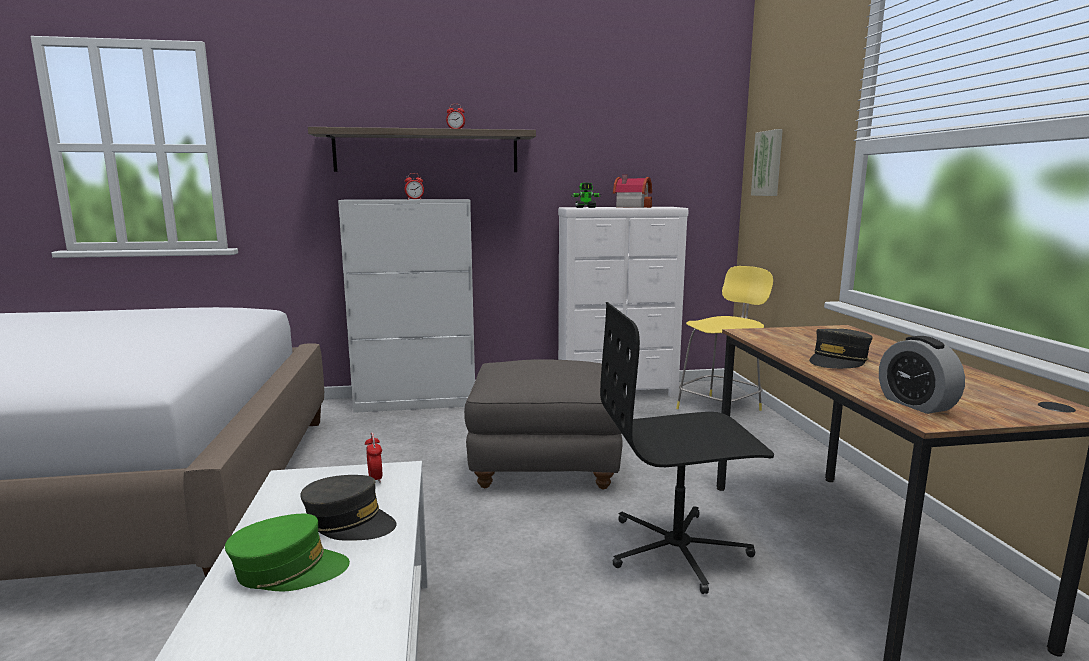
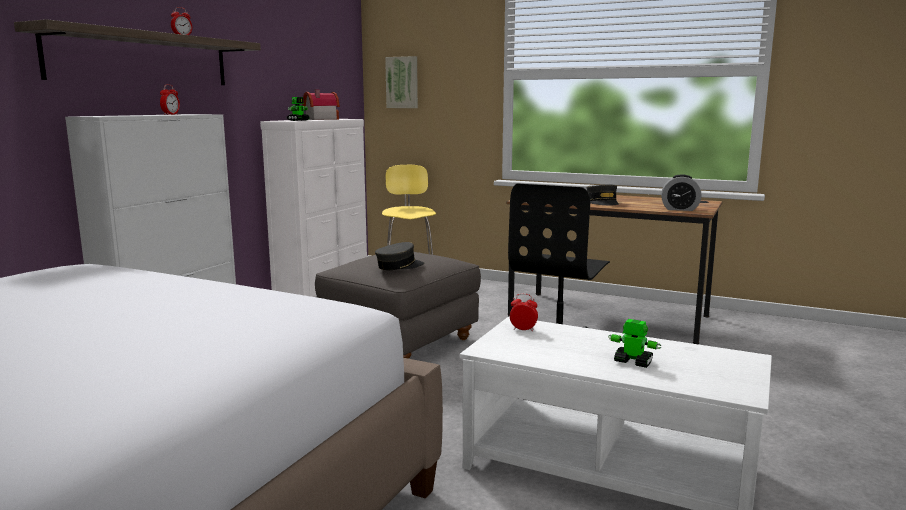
camera: 55 degrees left, 0 degrees up
(288, 569) = (632, 362): green cap -> toy robot
(349, 522) = (584, 343): grey cap -> grey cap (399, 266)

